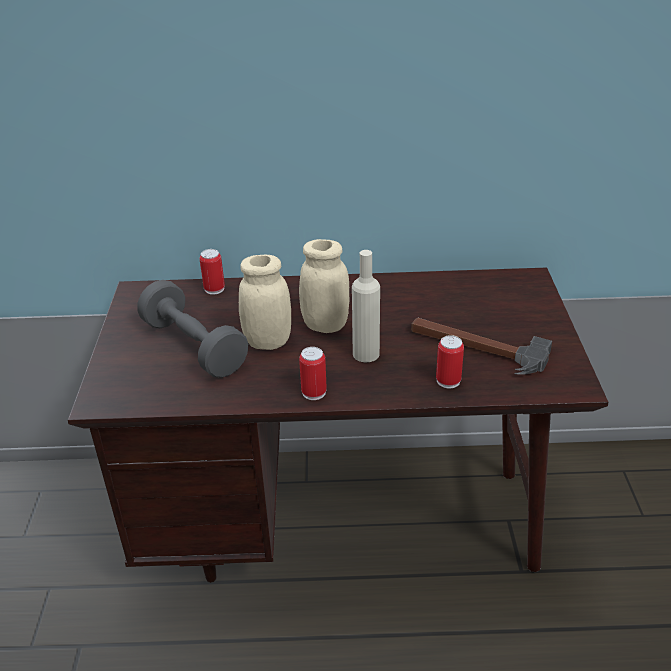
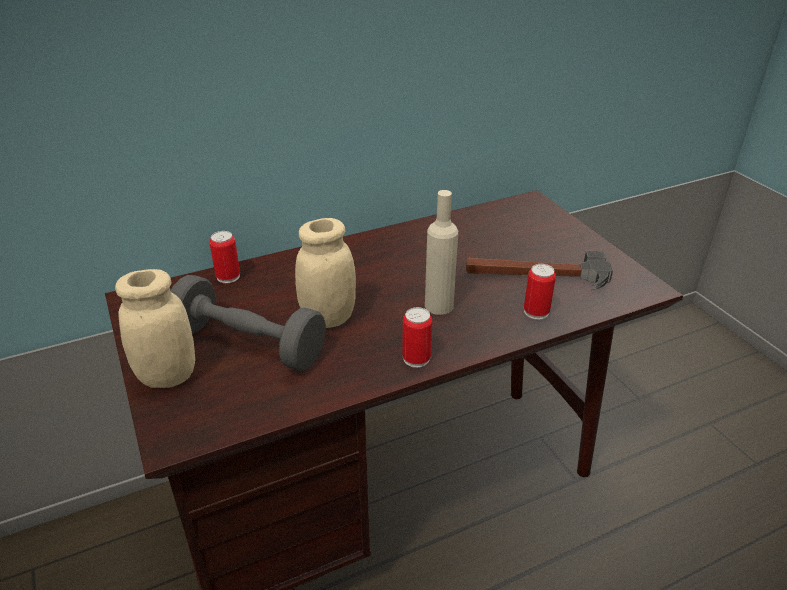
camera: 25 degrees left, 0 degrees up
(325, 325) = (376, 287): beige jar -> beige jar (167, 376)

